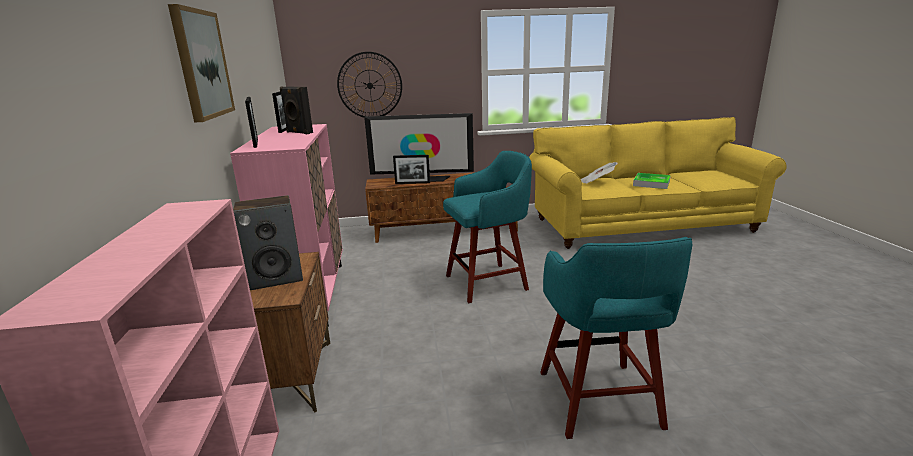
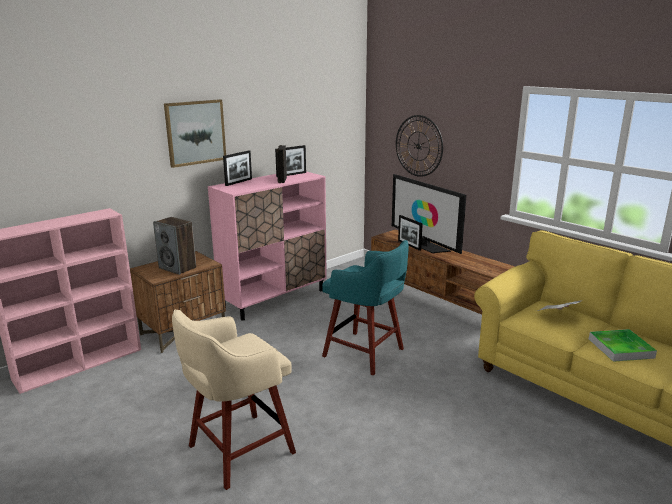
camera: 55 degrees right, 0 degrees up
(599, 402) = (238, 450): turquoise stool -> beige stool

